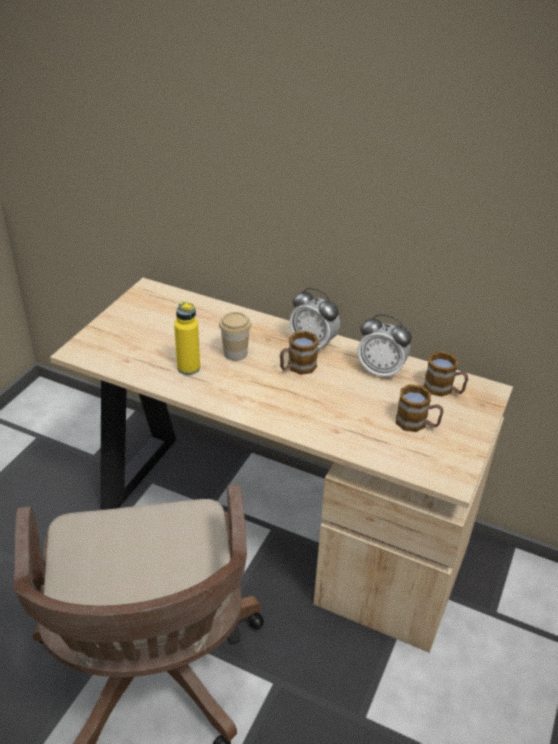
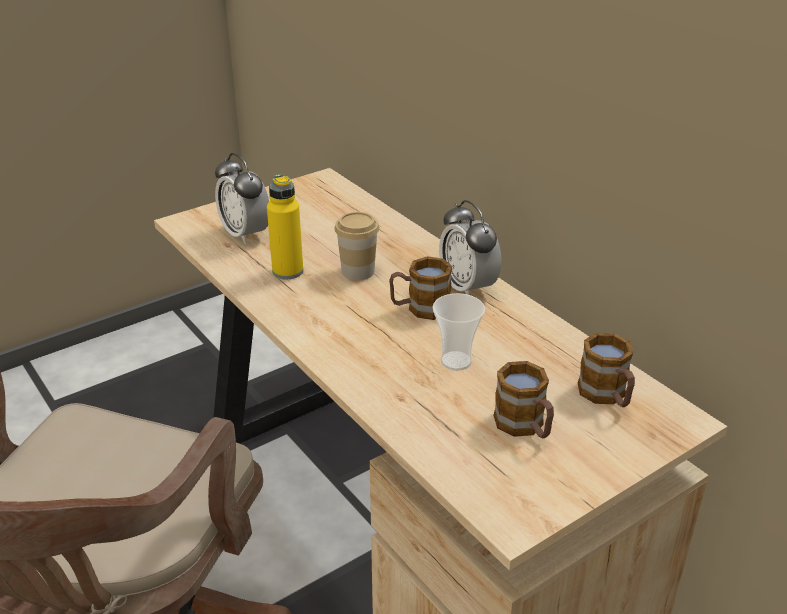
camera: 30 degrees right, 5 degrees down
(347, 396) = (456, 361): none -> cup
(381, 371) = (532, 345): alarm clock -> alarm clock (245, 234)

